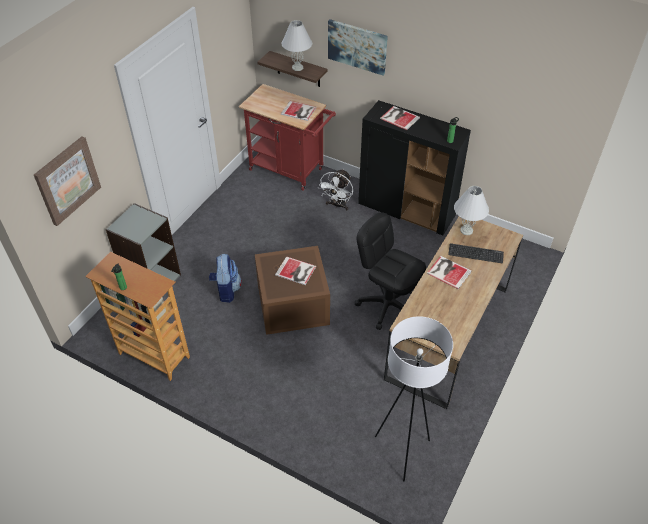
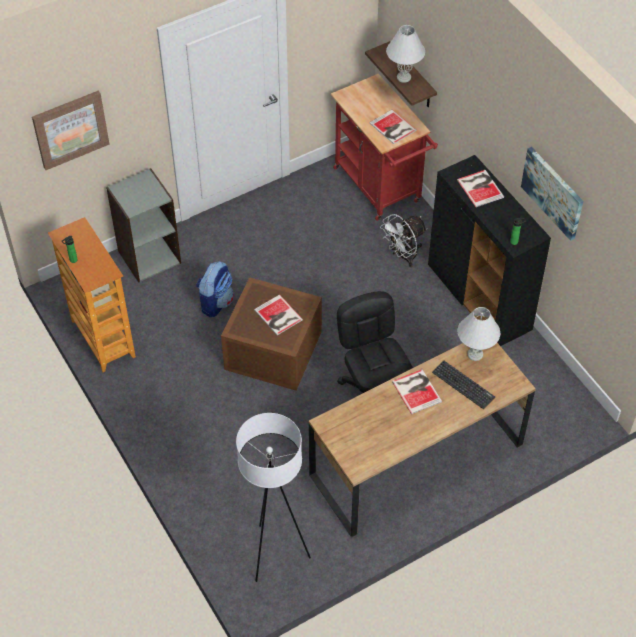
camera: 30 degrees right, 5 degrees up
(357, 46) = (464, 84): picture -> picture (553, 192)

